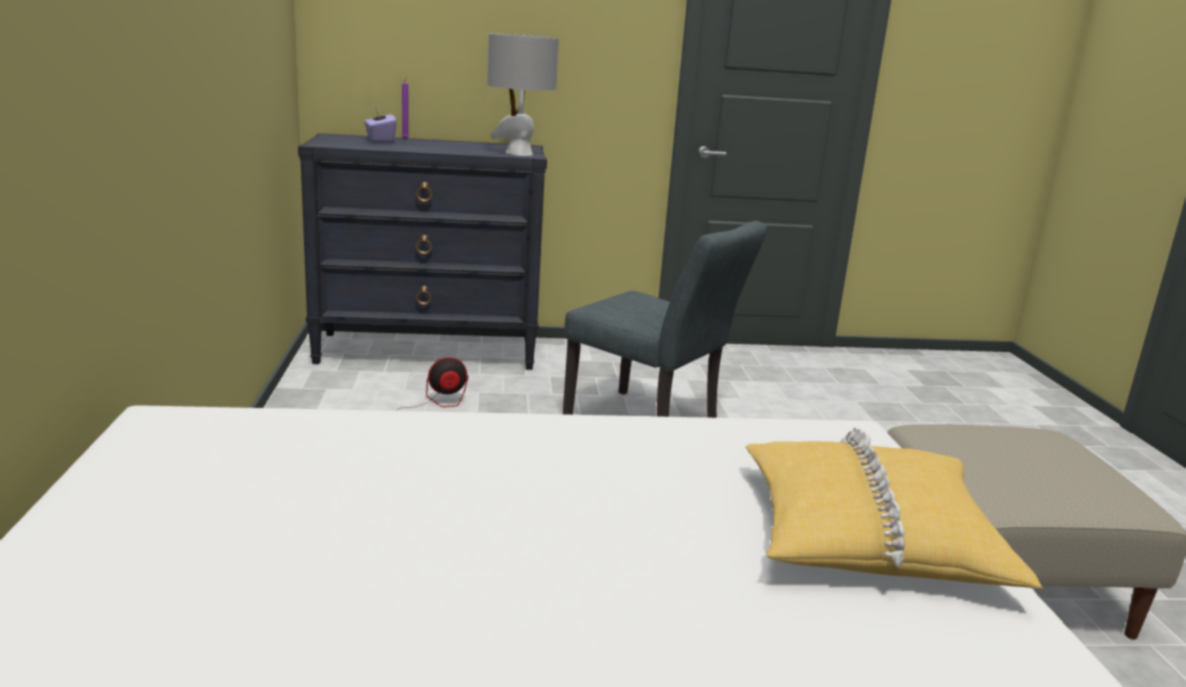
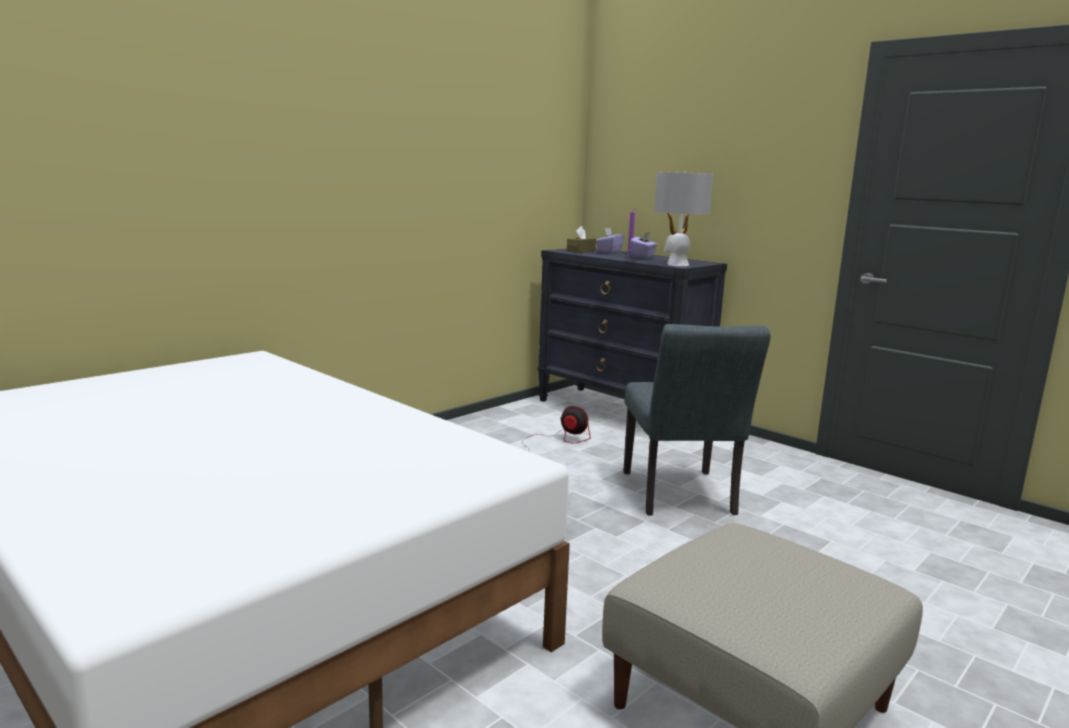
camera: 50 degrees right, 5 degrees down
(348, 142) = (581, 251): none -> brown tissue box
(442, 144) = (643, 256): none -> purple tissue box
(869, 534) = (355, 491): yellow pillow -> none

